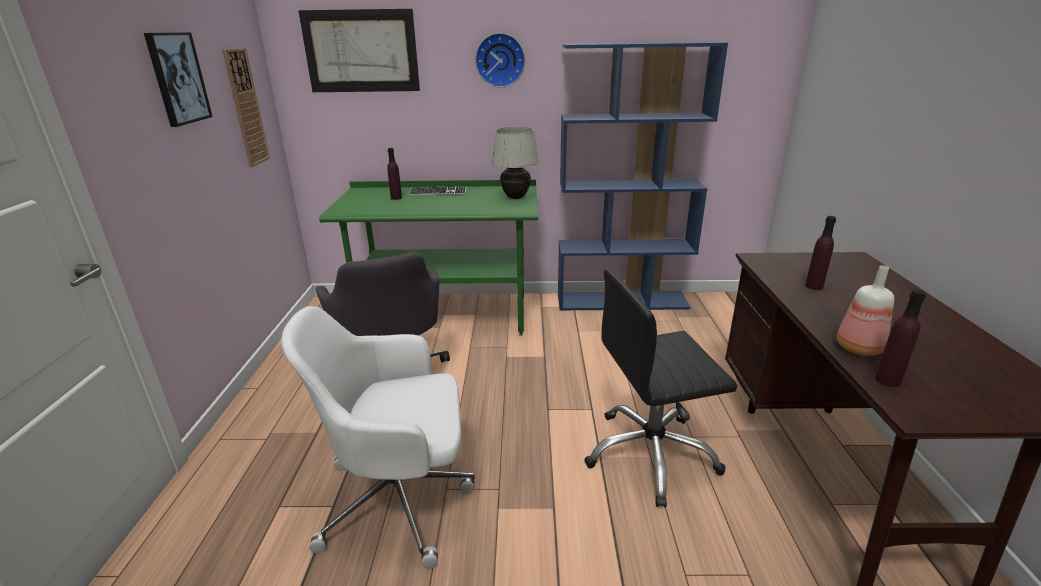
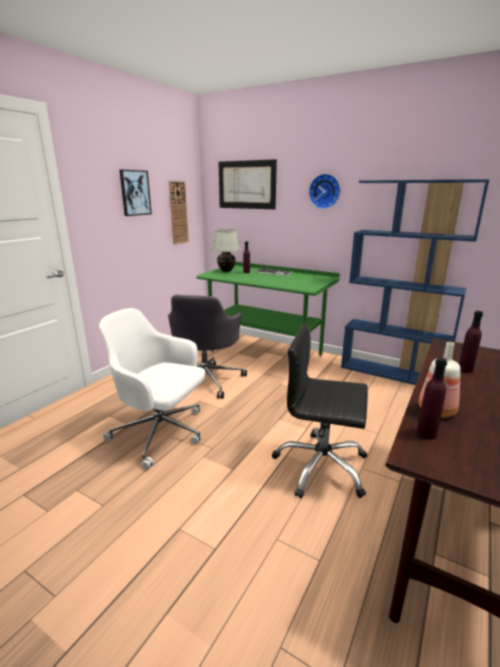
camera: 30 degrees right, 5 degrees down
(515, 197) = (315, 281): white table lamp -> white table lamp (226, 271)

